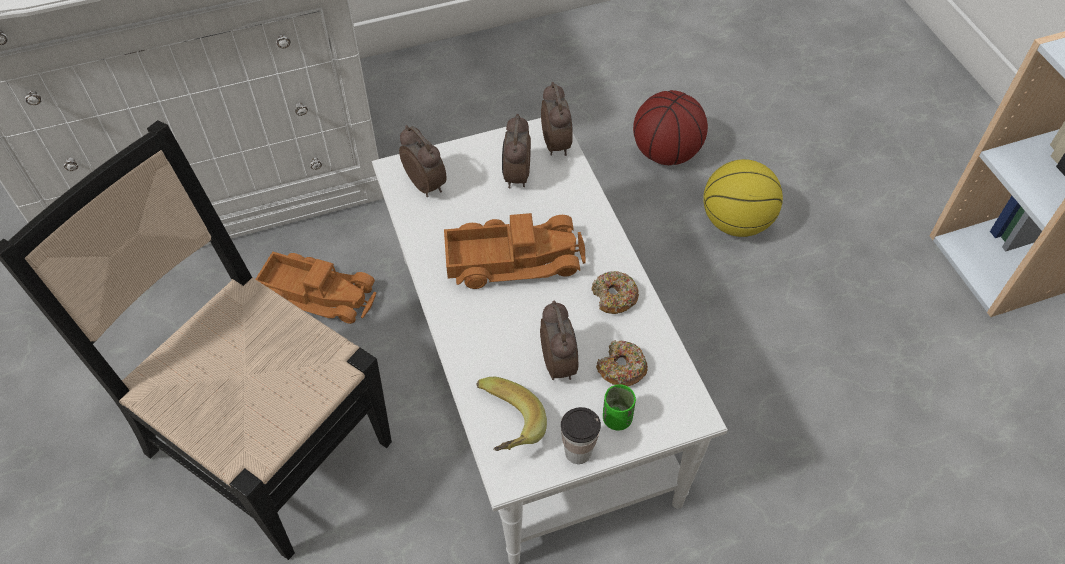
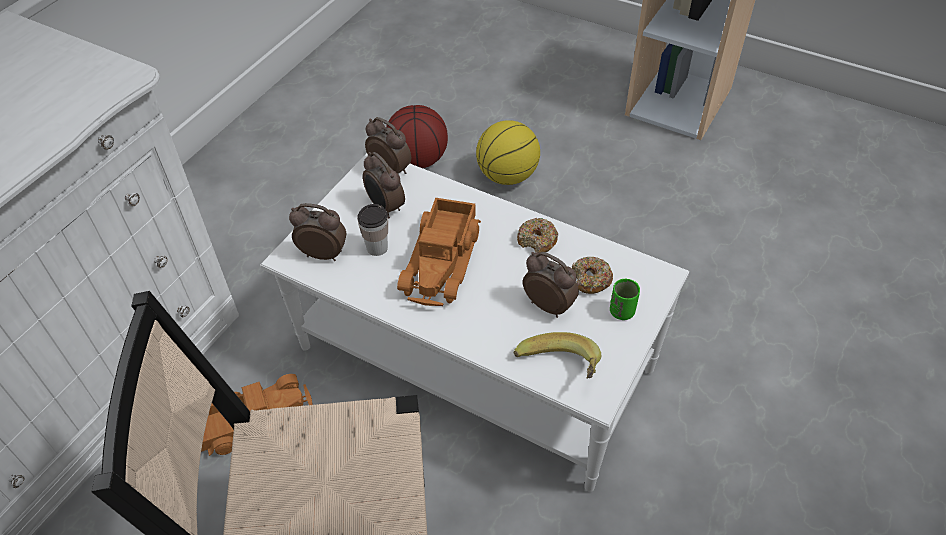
camera: 40 degrees left, 5 degrees down
(513, 259) = (443, 261): toy truck -> toy truck turned 150 degrees clockwise
(578, 451) = (621, 349): cup -> cup (377, 248)

